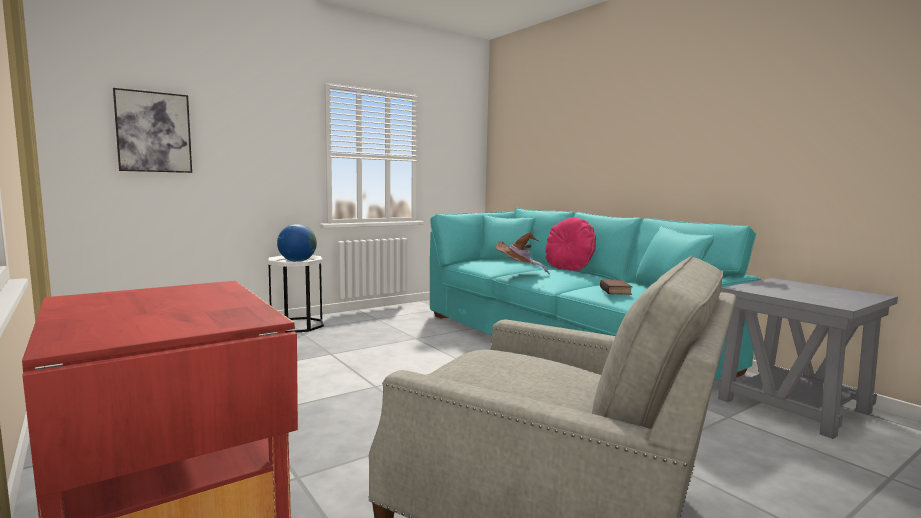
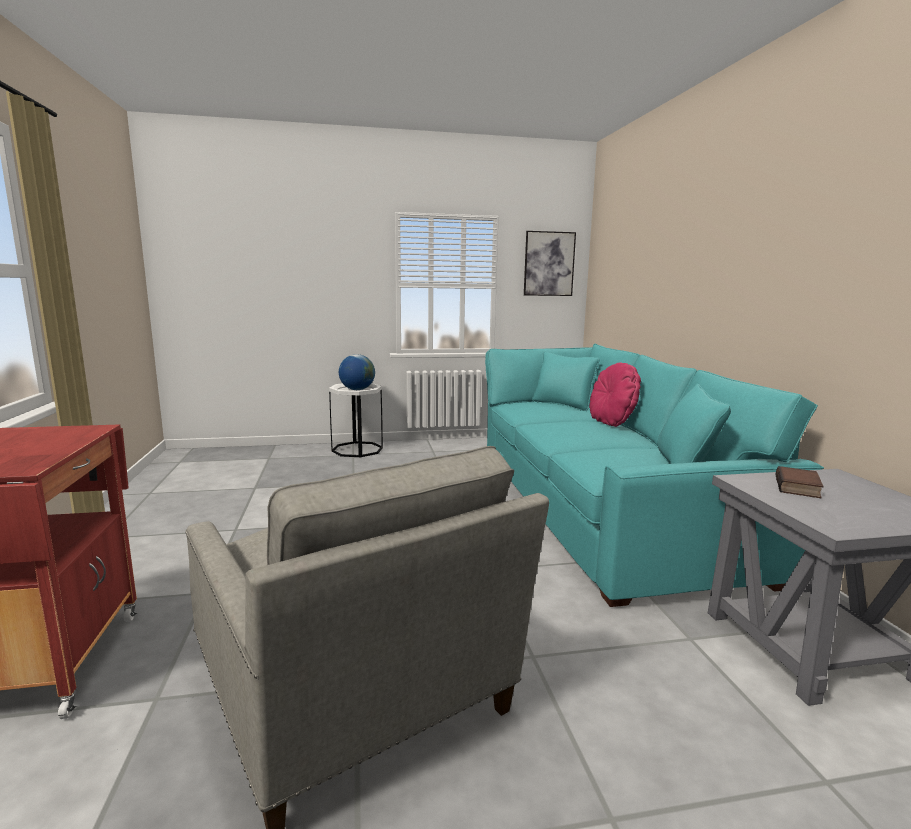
camera: 25 degrees right, 5 degrees up
(154, 132) = (239, 270): picture -> picture (549, 264)
(518, 272) = (539, 423): brown hat -> none
(616, 291) = (606, 460): book -> book (799, 487)

